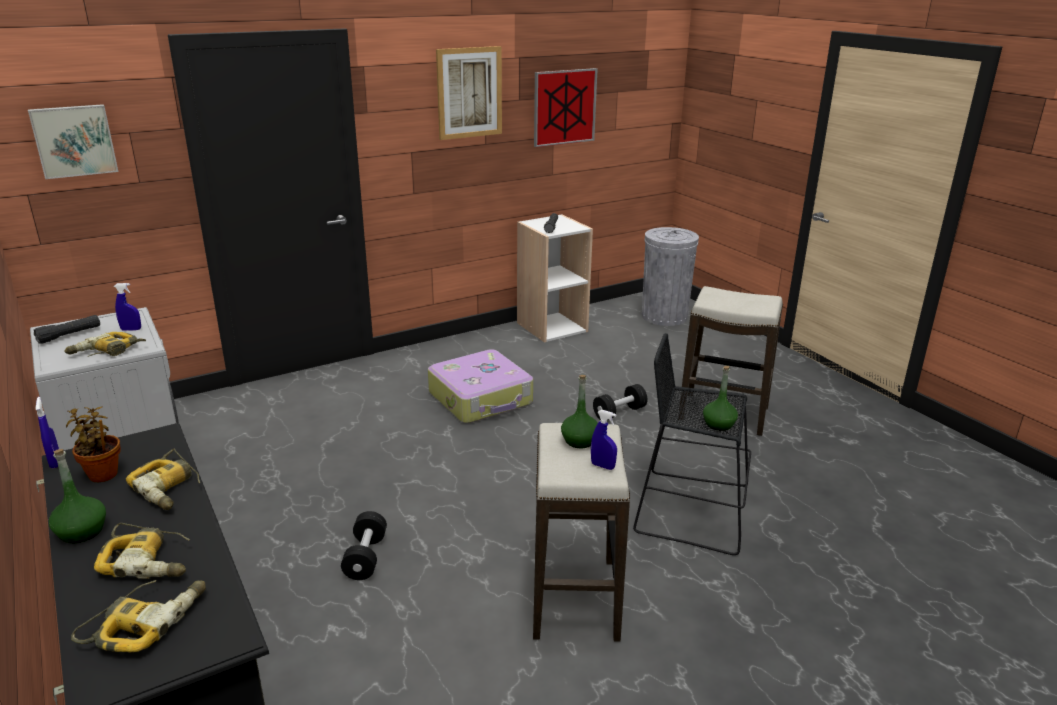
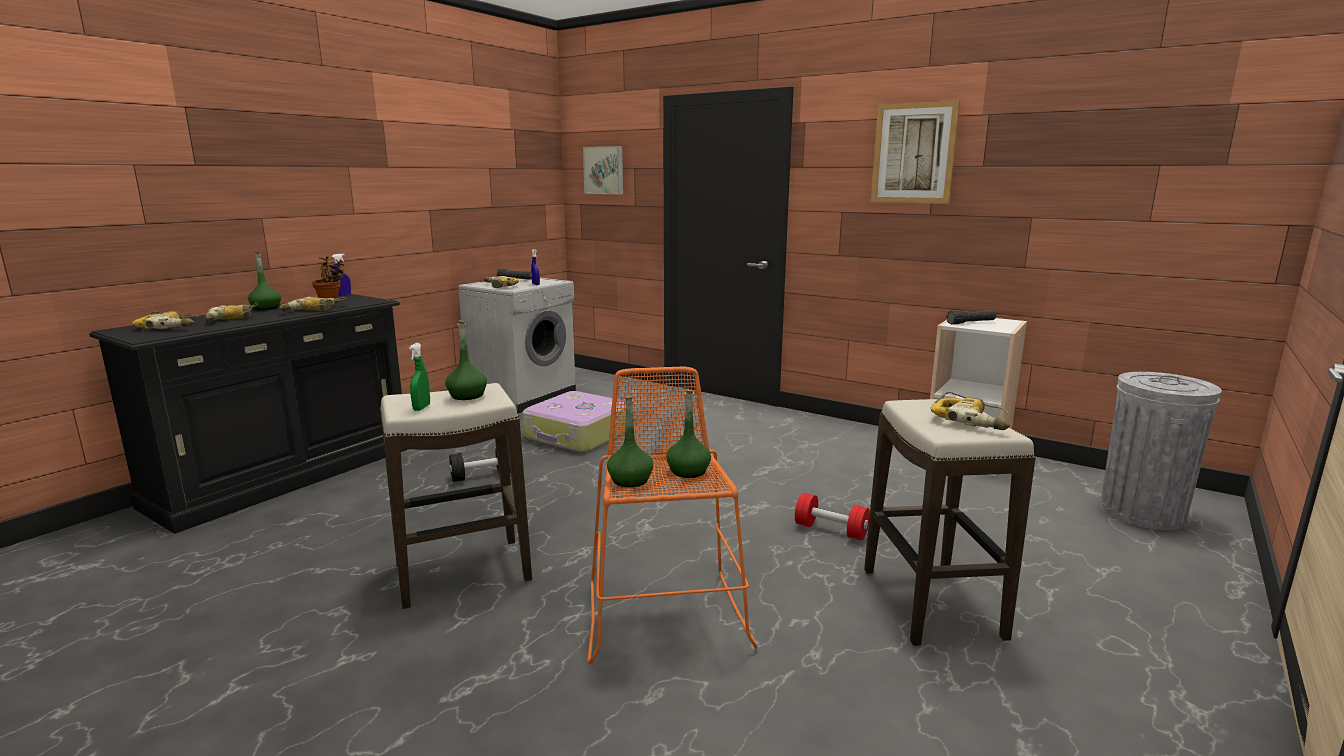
camera: 65 degrees right, 10 degrees down
(481, 398) = (761, 460): suitcase -> suitcase (578, 435)
(564, 107) = (1052, 180): picture -> none
(602, 466) = (421, 408): blue spray bottle -> green spray bottle
(619, 412) = (831, 530): black dumbbell -> red dumbbell
(694, 510) = (666, 617): black stool -> orange stool
(711, 401) = (688, 471): none -> green bottle
(746, 297) = (971, 420): none -> power drill

